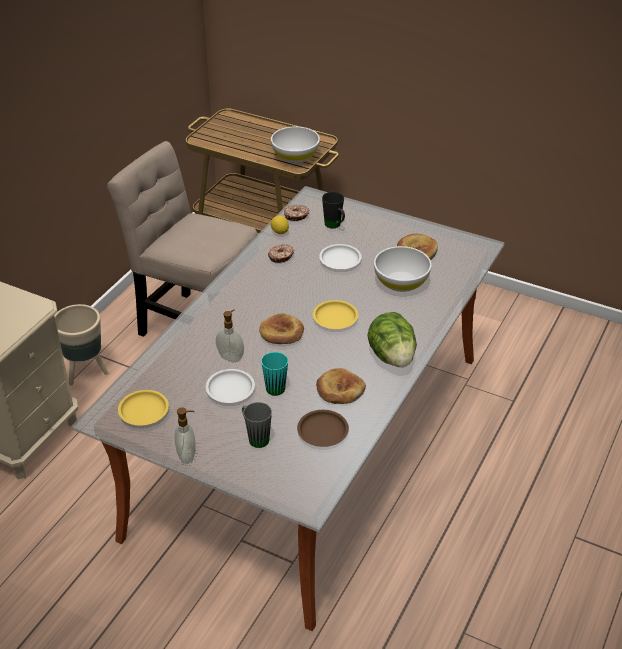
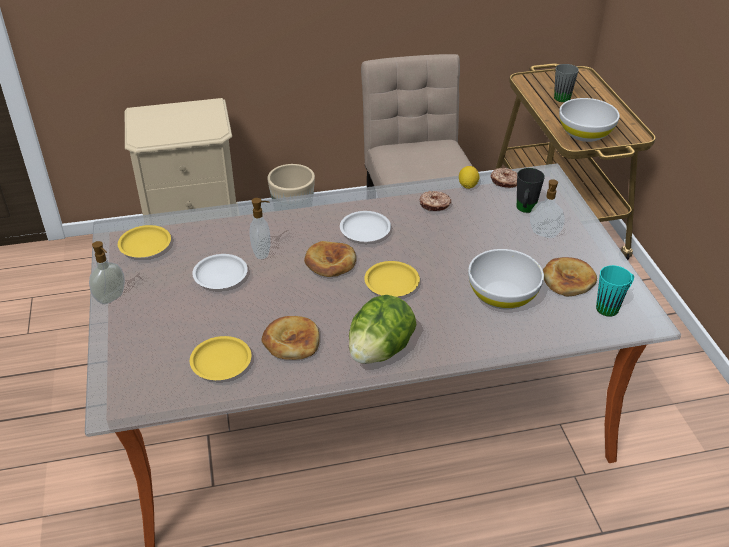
camera: 50 degrees right, 0 degrees up
(255, 437) = (172, 324): grey mug -> grey mug (562, 96)
(276, 385) = (254, 298): turquoise mug -> turquoise mug (612, 306)
(322, 431) = (220, 362): brown plate -> yellow plate
(340, 259) = (481, 239): white plate -> white plate (365, 229)
(366, 233) = (544, 234): none -> soap dispenser

